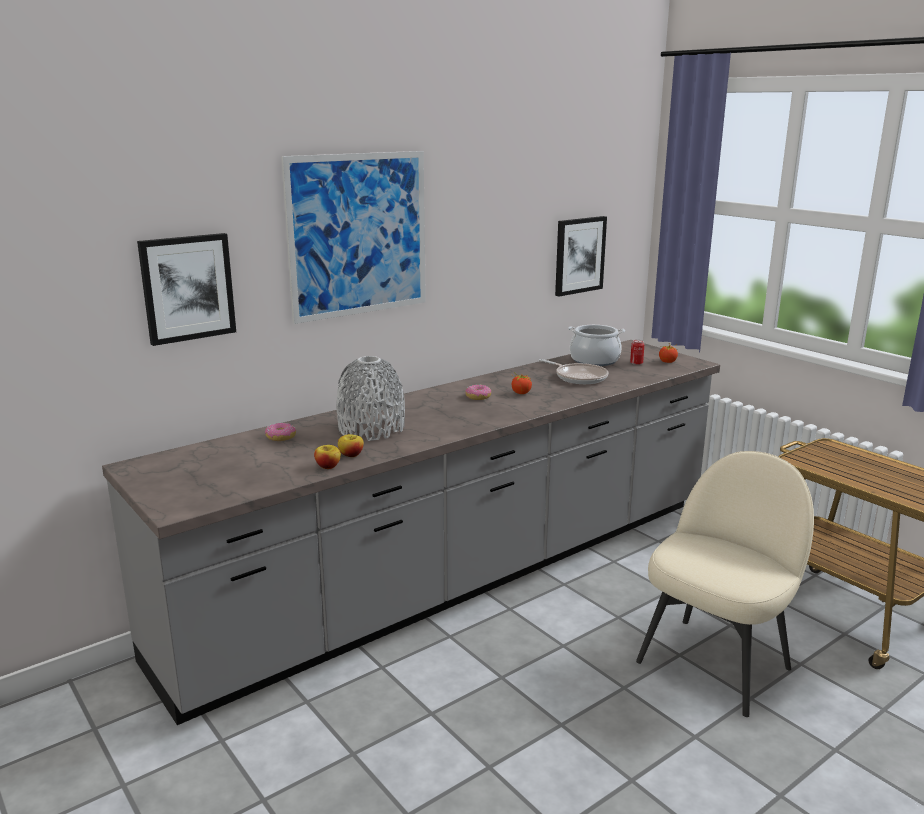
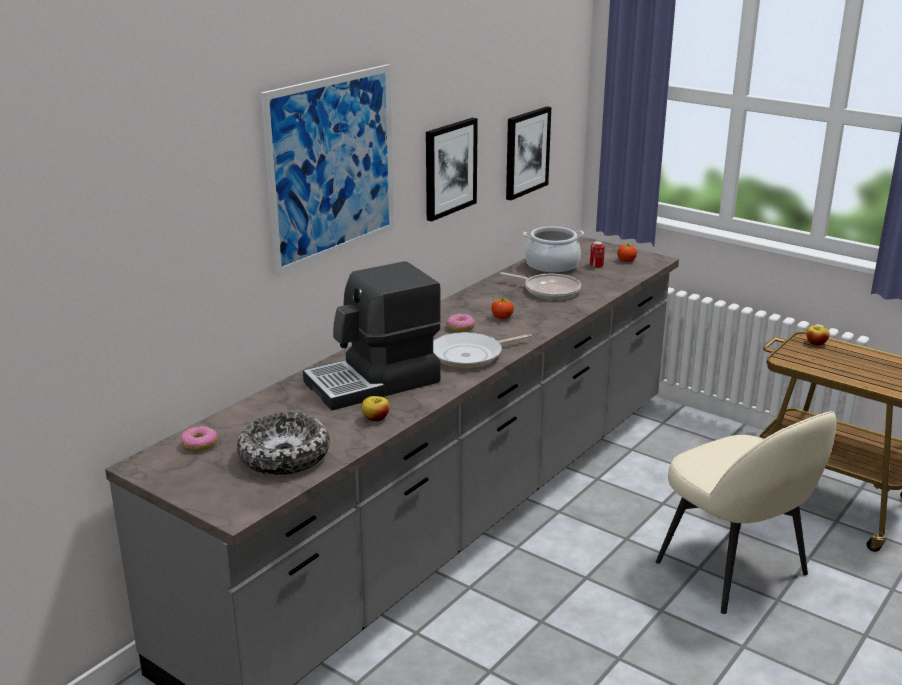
camera: 15 degrees left, 5 degrees up
(187, 288) = (176, 255): picture -> picture (449, 168)
(250, 474) = (284, 456): none -> bowl
(280, 437) = (282, 405): donut -> donut (199, 444)
(328, 466) = (361, 436): apple -> apple (816, 343)
(371, 429) = (374, 382): grey vase -> coffee machine
(471, 417) = (470, 355): none -> frying pan
(715, 663) = (734, 570): beige chair -> beige chair turned 120 degrees clockwise

